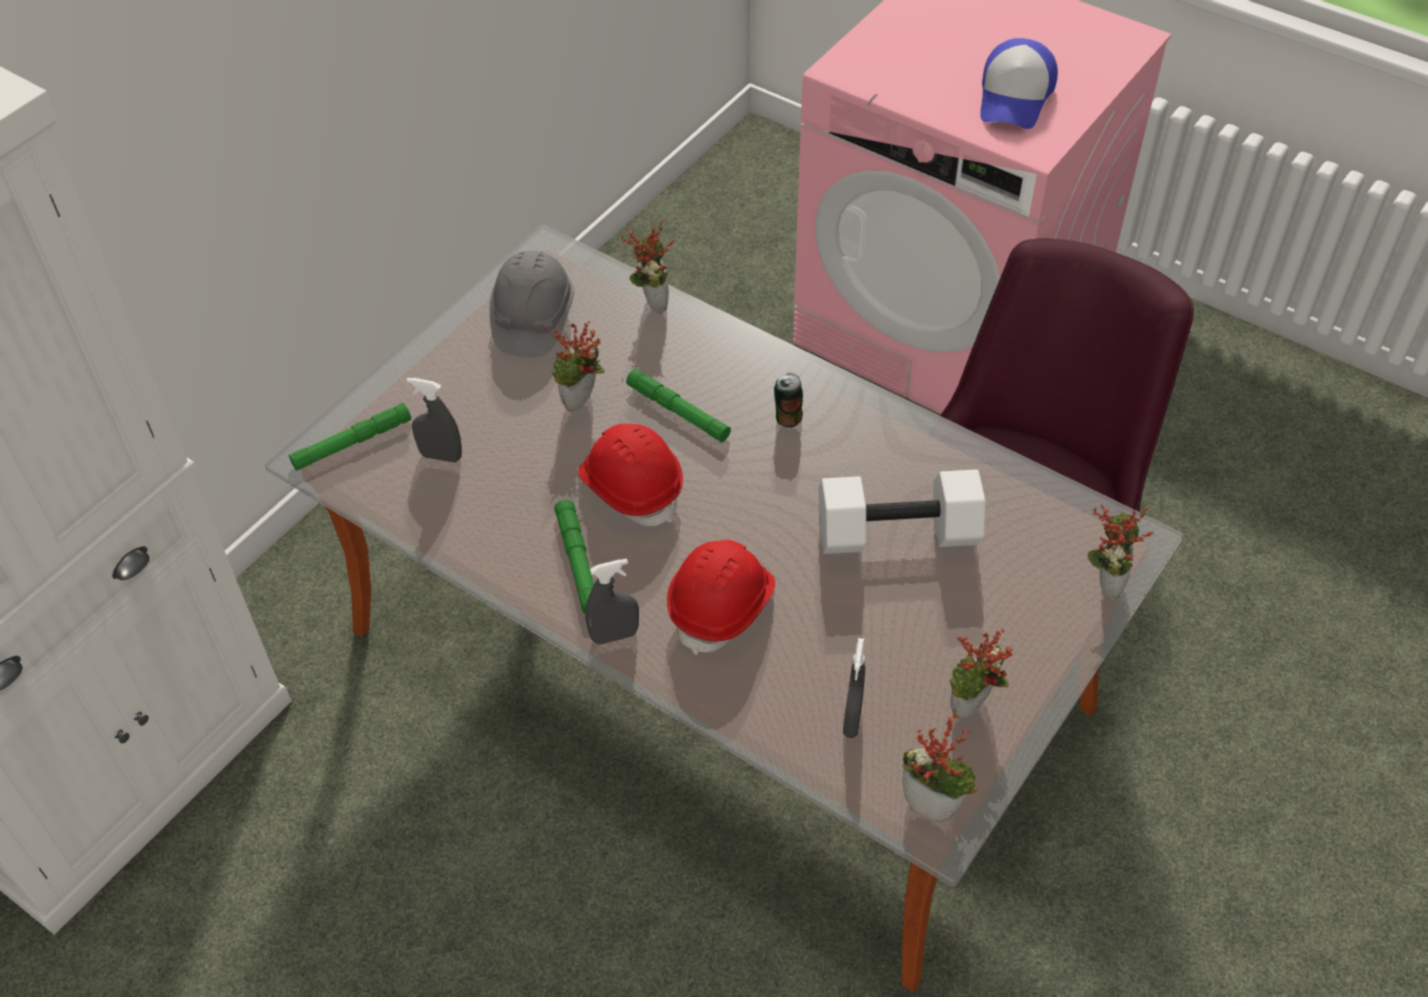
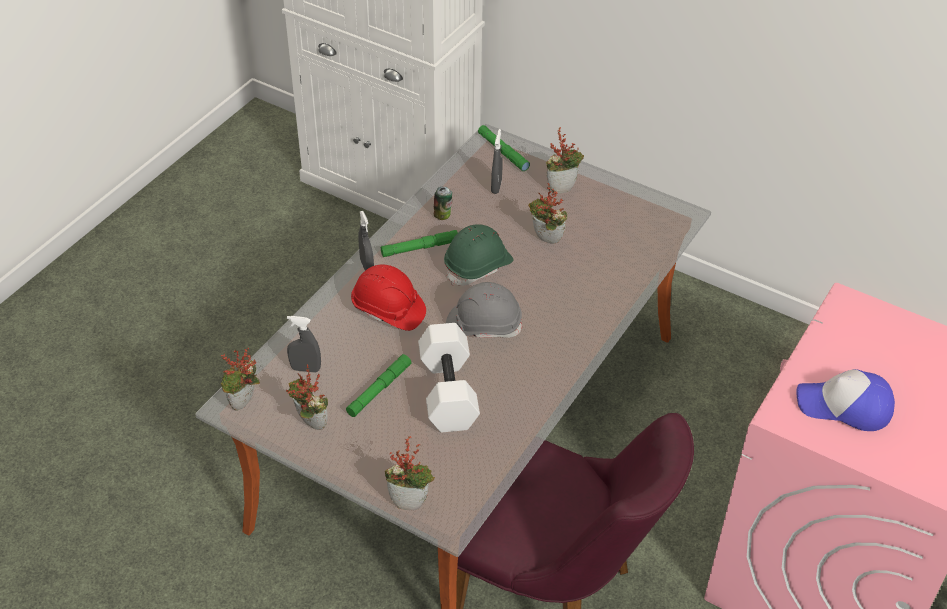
camera: 85 degrees right, 5 degrees down
(532, 320) = (616, 213): grey hard hat -> grey hard hat (483, 325)
(631, 487) = (478, 266): red hard hat -> green hard hat
(651, 302) = (643, 266): potted plant -> potted plant (562, 187)
(678, 411) = (544, 284): green flashlight -> green flashlight (379, 389)
(788, 417) = (545, 337): can -> can (443, 215)

